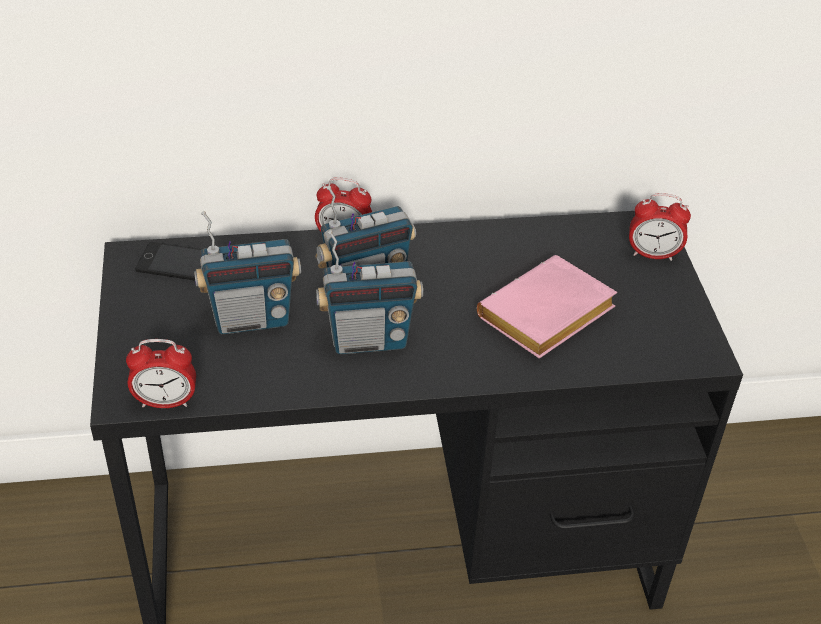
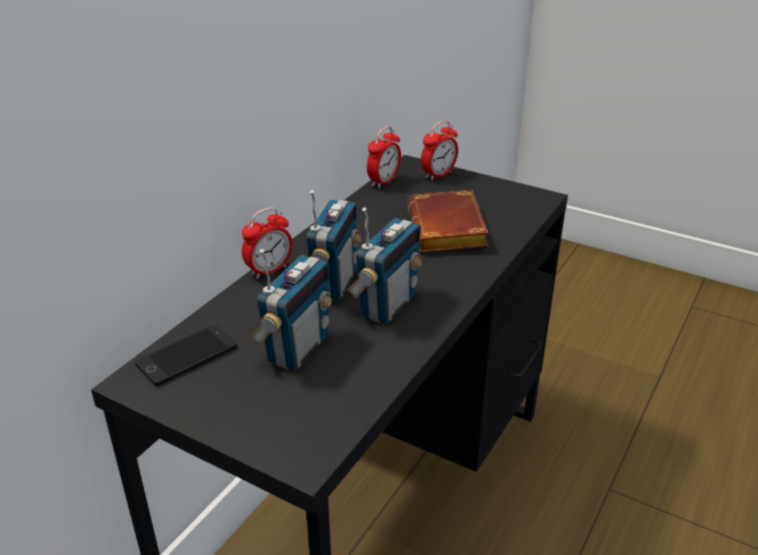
camera: 50 degrees left, 10 degrees down
(166, 402) = (337, 435): alarm clock -> alarm clock (384, 182)
(545, 318) = (449, 231): pink book -> brown book

